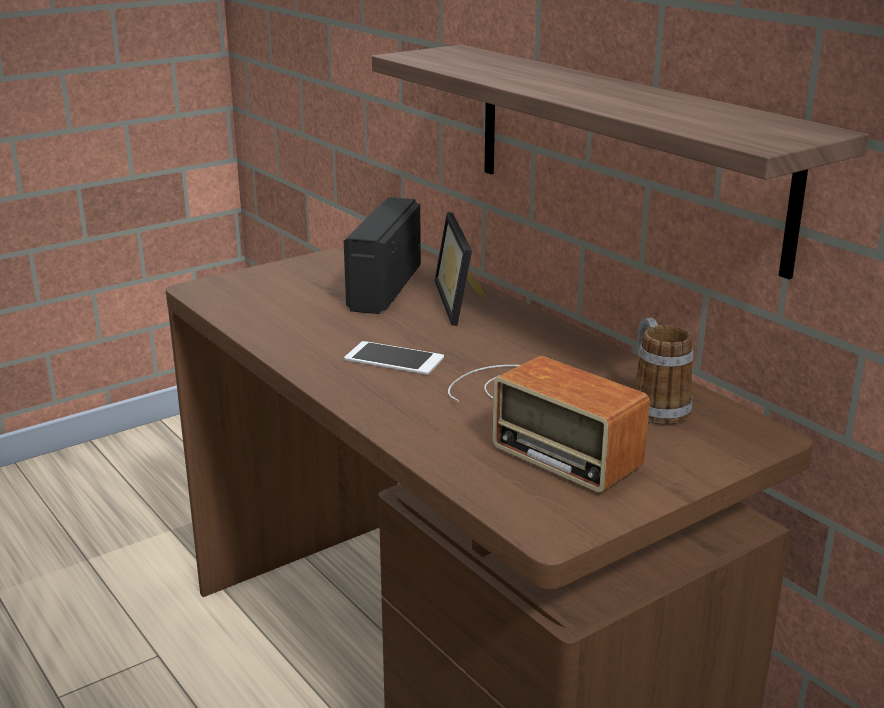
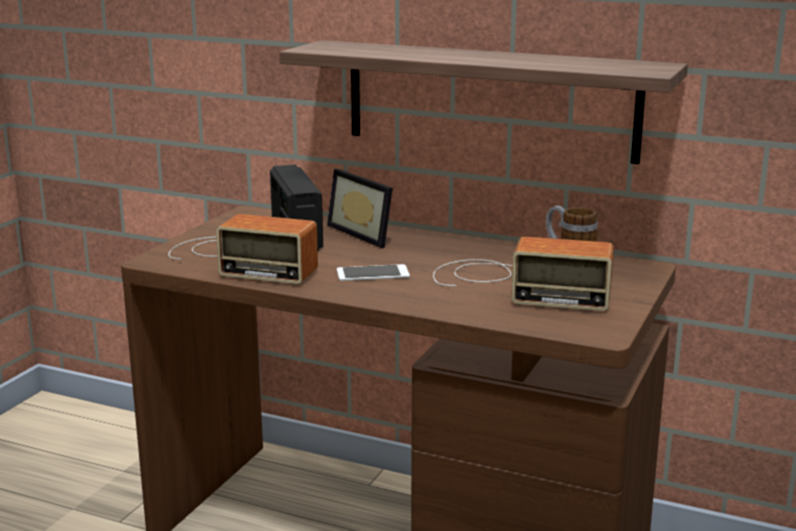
camera: 30 degrees left, 5 degrees down
(282, 306) = (239, 260): none -> radio

